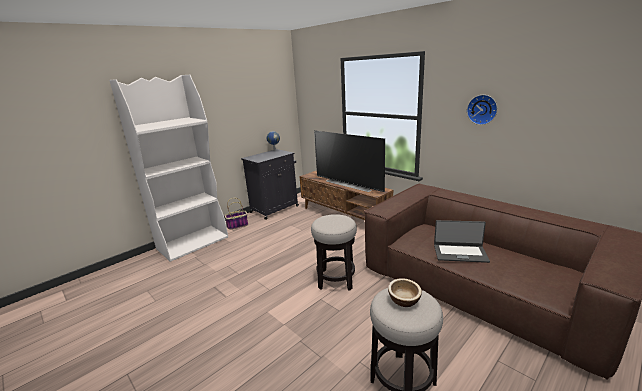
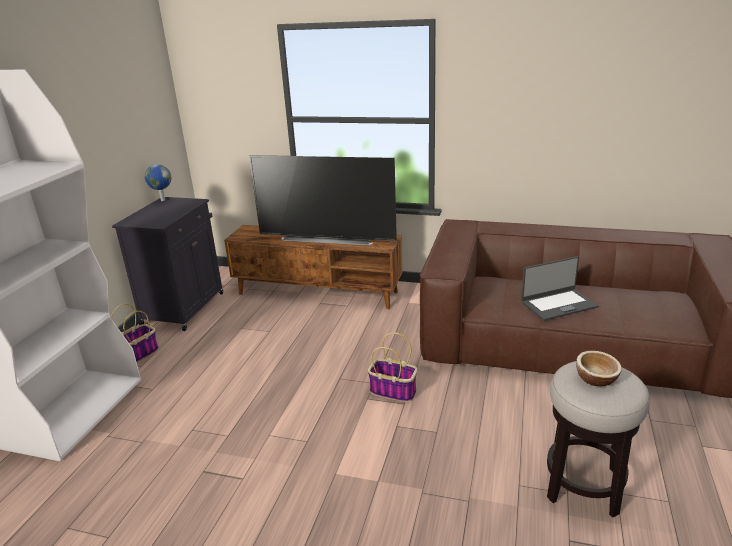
camera: 30 degrees left, 5 degrees up
(336, 279) = (394, 391): stool -> basket
(482, 109) = (528, 104): wall clock -> none

